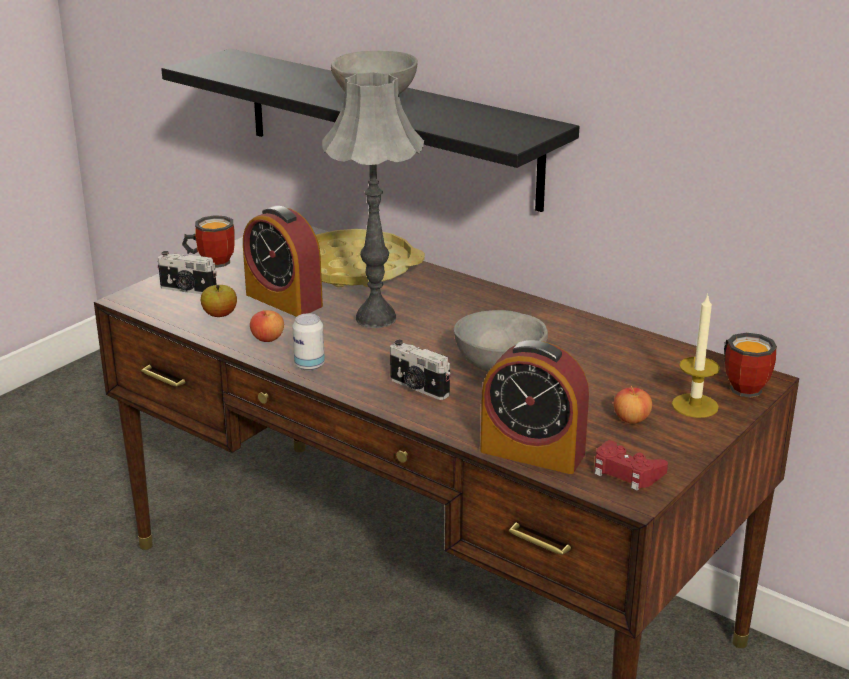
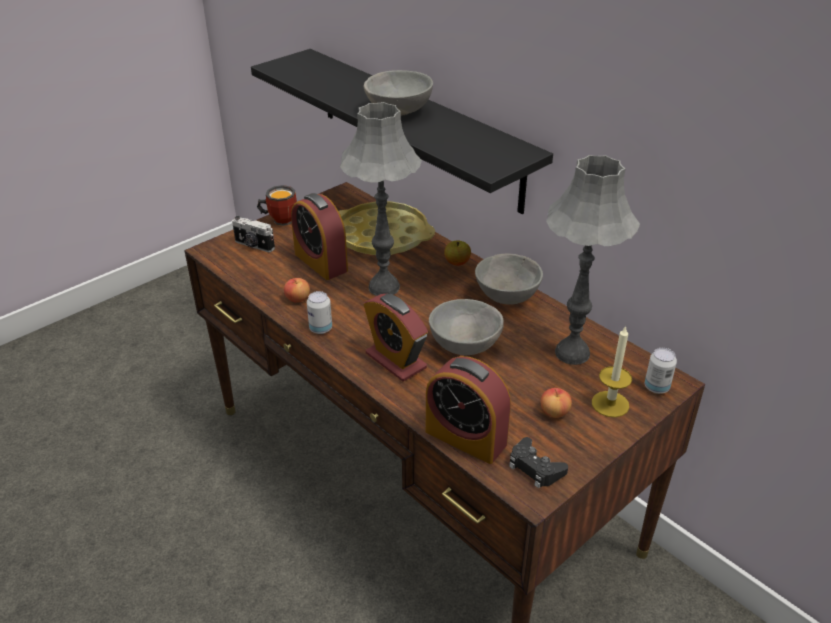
camera: 10 degrees right, 10 degrees up
(220, 315) = (270, 272): apple -> apple (457, 263)
(418, 388) = (396, 361): camera -> alarm clock
(533, 316) = (505, 297): none -> grey bowl
(626, 472) = (535, 468): red game controller -> black game controller
(634, 363) = (572, 353): none -> grey table lamp
(744, 385) = (656, 387): mug -> can

